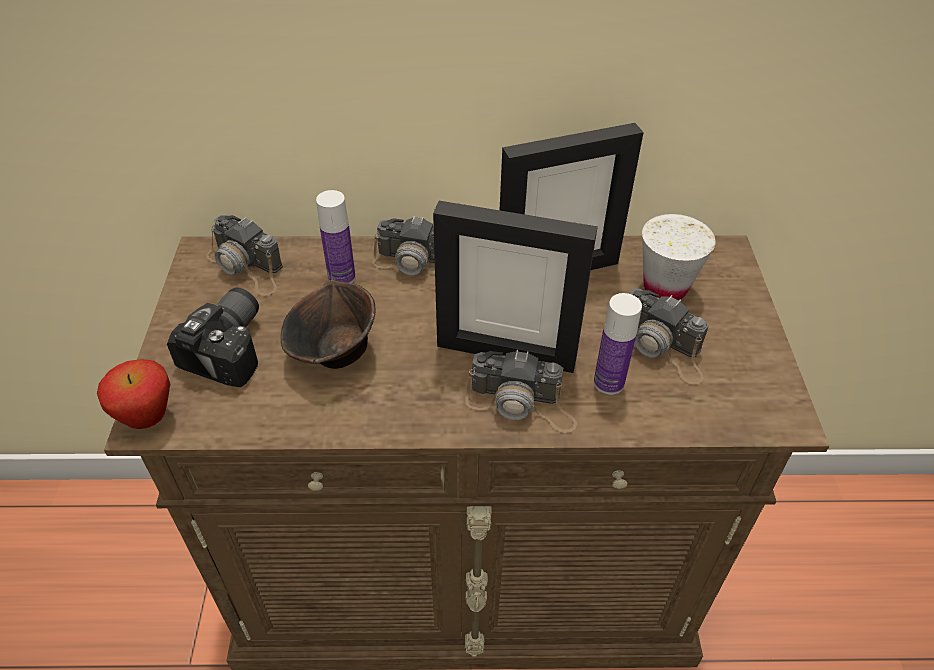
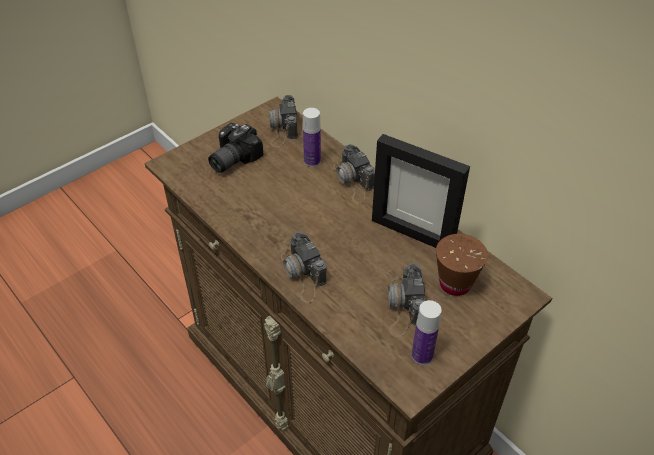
camera: 50 degrees right, 0 degrees up
(148, 418) = (170, 163): apple -> none
(233, 348) = (231, 159): camera -> camera turned 150 degrees clockwise
(334, 353) = (263, 191): brown bowl -> none
(506, 350) = (331, 247): picture frame -> none
(608, 383) = (353, 299): bottle -> bottle (422, 355)
(665, 287) = (455, 284): white cup -> brown cup

